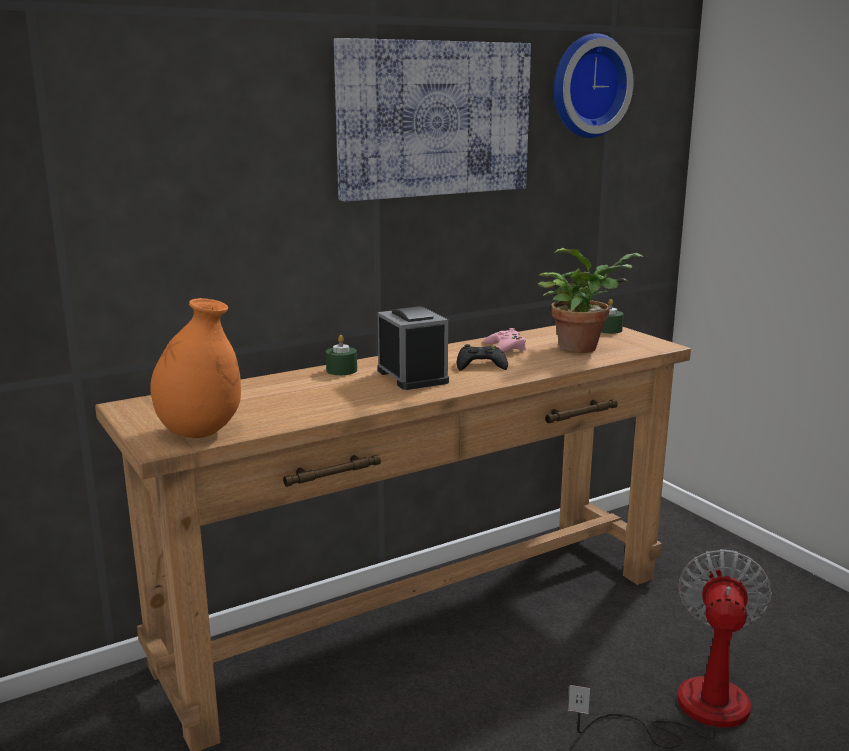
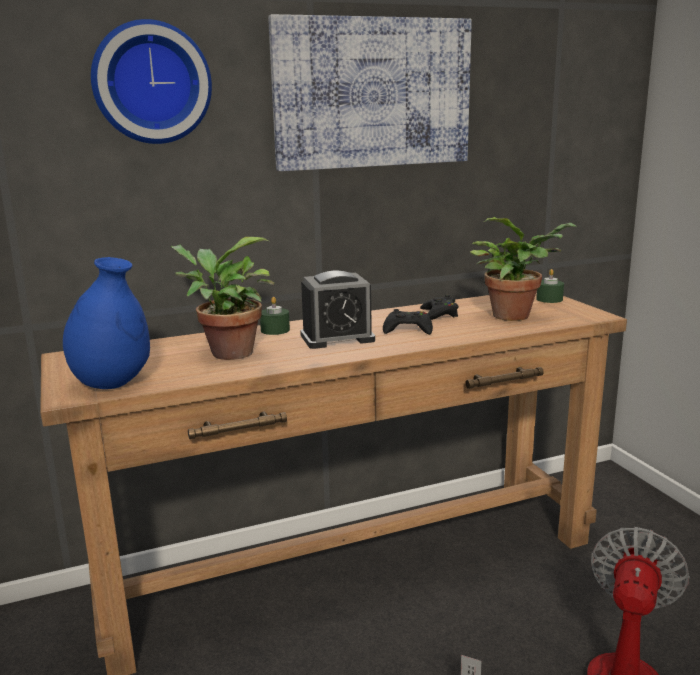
camera: 10 degrees right, 0 degrees up
(200, 432) = (112, 383): orange vase -> blue vase
(304, 396) = (226, 353): none -> potted plant
(412, 376) = (337, 338): alarm clock -> alarm clock turned 90 degrees clockwise
(505, 348) = (439, 314): pink game controller -> black game controller
(587, 86) = (533, 61): wall clock -> wall clock (151, 83)

